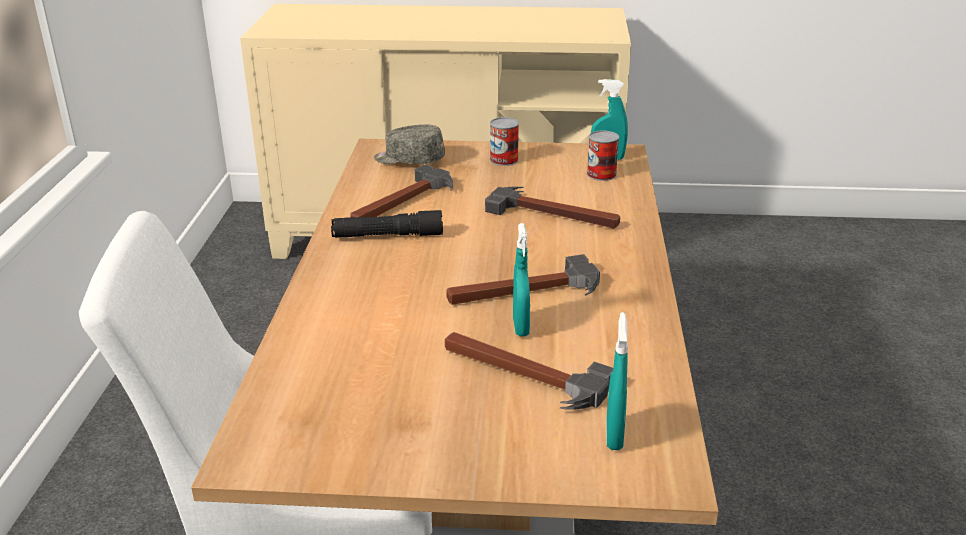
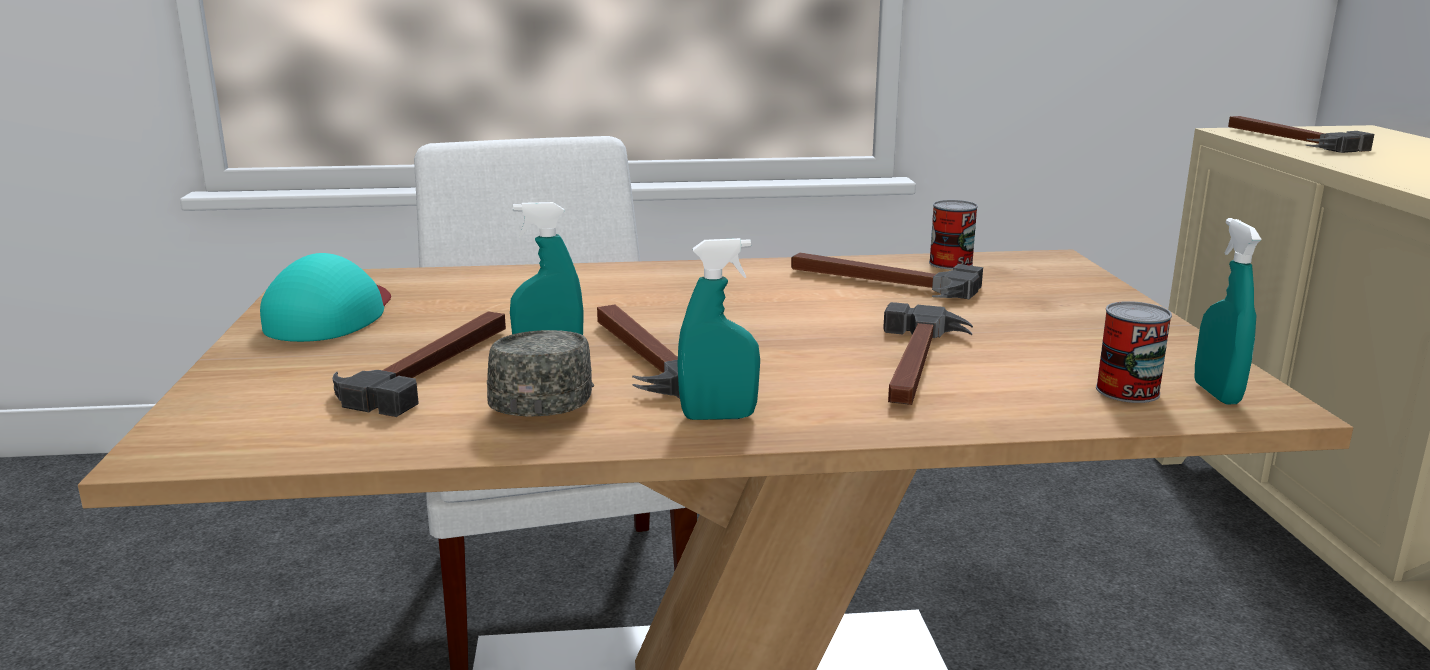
camera: 80 degrees right, 10 degrees down
(304, 29) = (1287, 140): none -> hammer
(378, 434) = (332, 316): none -> turquoise cap
(387, 236) = (775, 284): black flashlight -> none
(409, 160) = (1027, 275): grey cap -> grey cap (546, 400)
(504, 160) = (1100, 323): can -> can (950, 263)
(614, 435) = (275, 419): turquoise spray bottle -> turquoise spray bottle (718, 417)

